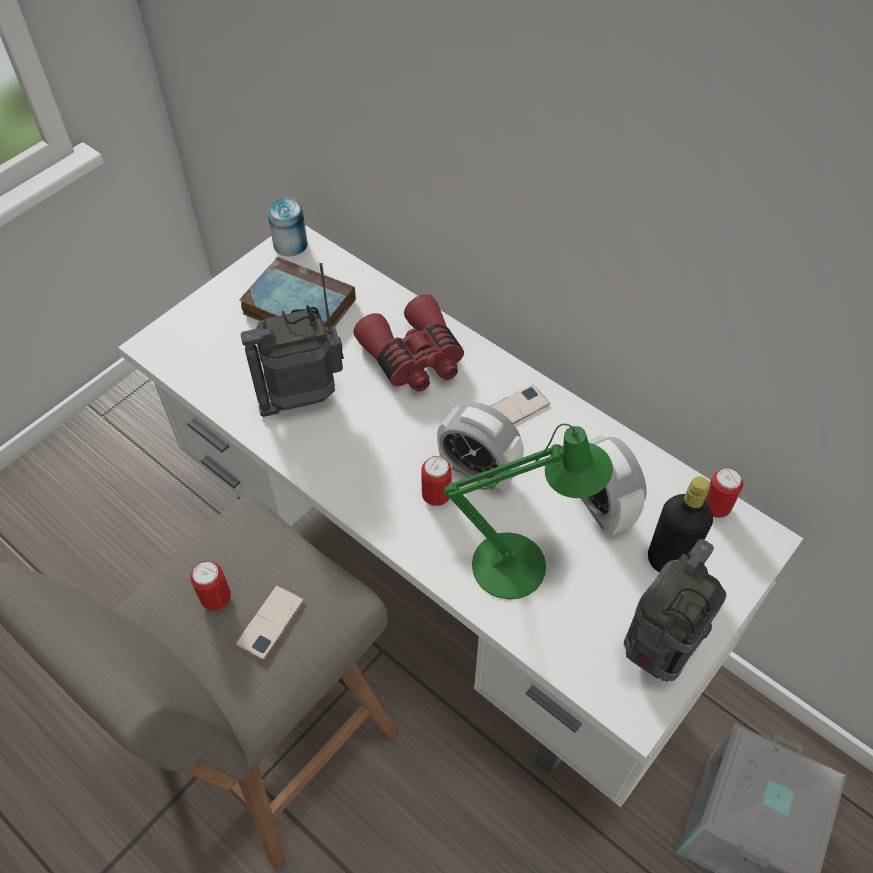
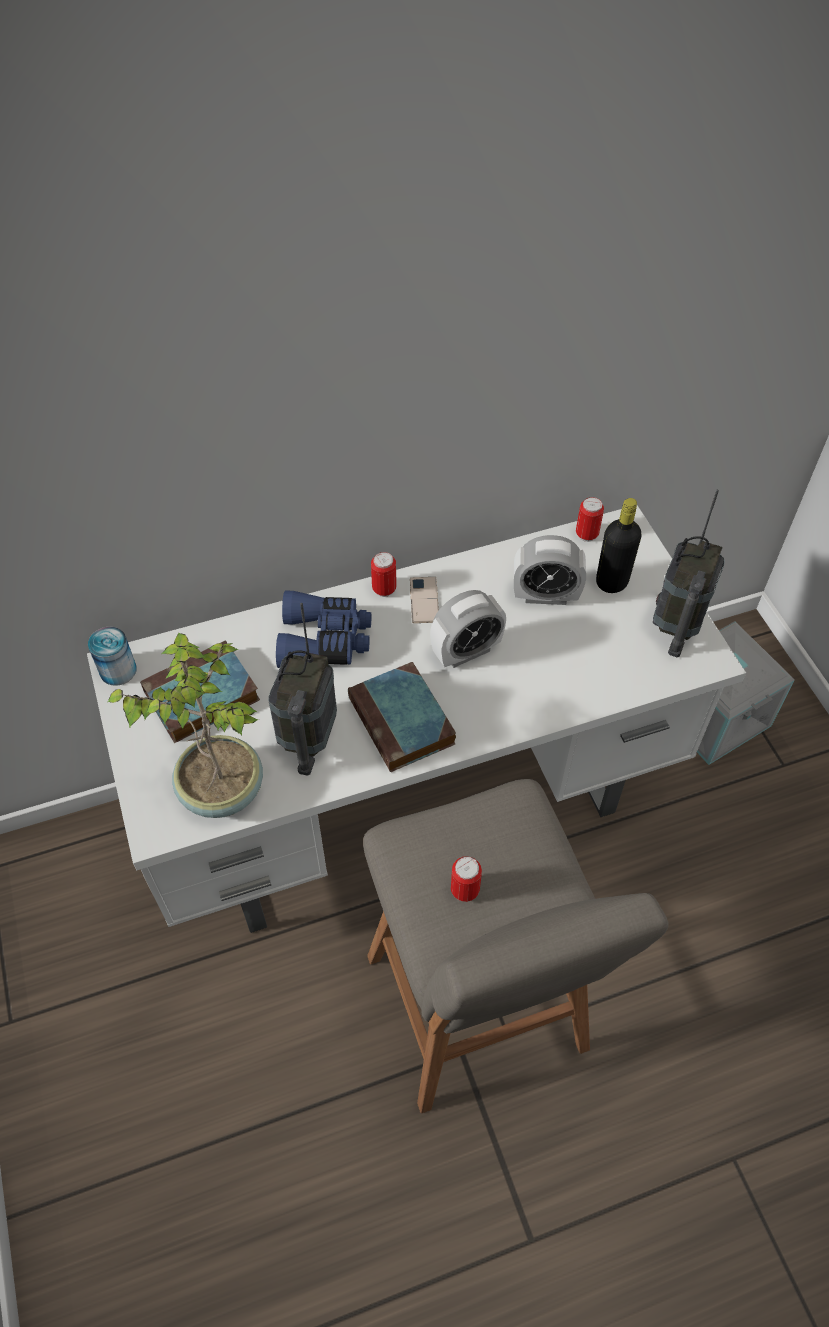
camera: 60 degrees left, 0 degrees up
(216, 365) = (221, 788): none -> potted plant
(270, 622) = (510, 859): phone -> none
(361, 459) = (403, 723): none -> book
(414, 358) = (325, 640): red binoculars -> blue binoculars
(436, 496) = (472, 689): can -> can (384, 589)
(520, 566) = (565, 667): green table lamp -> none
(659, 650) = (676, 624): radio -> radio turned 135 degrees counterclockwise

